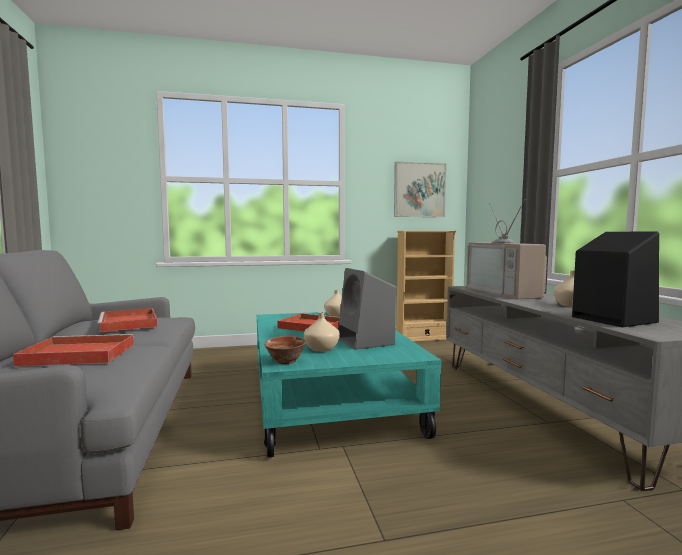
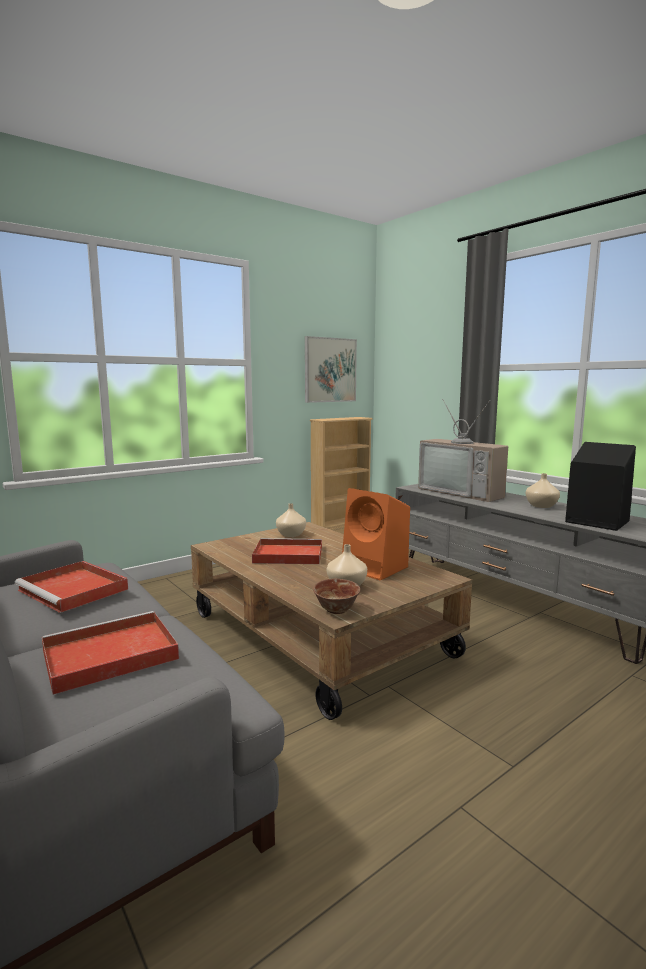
camera: 25 degrees left, 5 degrees up
(327, 398) = (317, 635): turquoise coffee table -> brown coffee table
(366, 342) = (376, 568): grey speaker -> orange speaker

